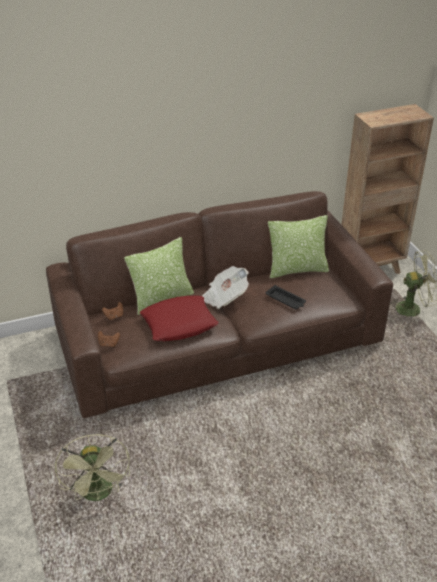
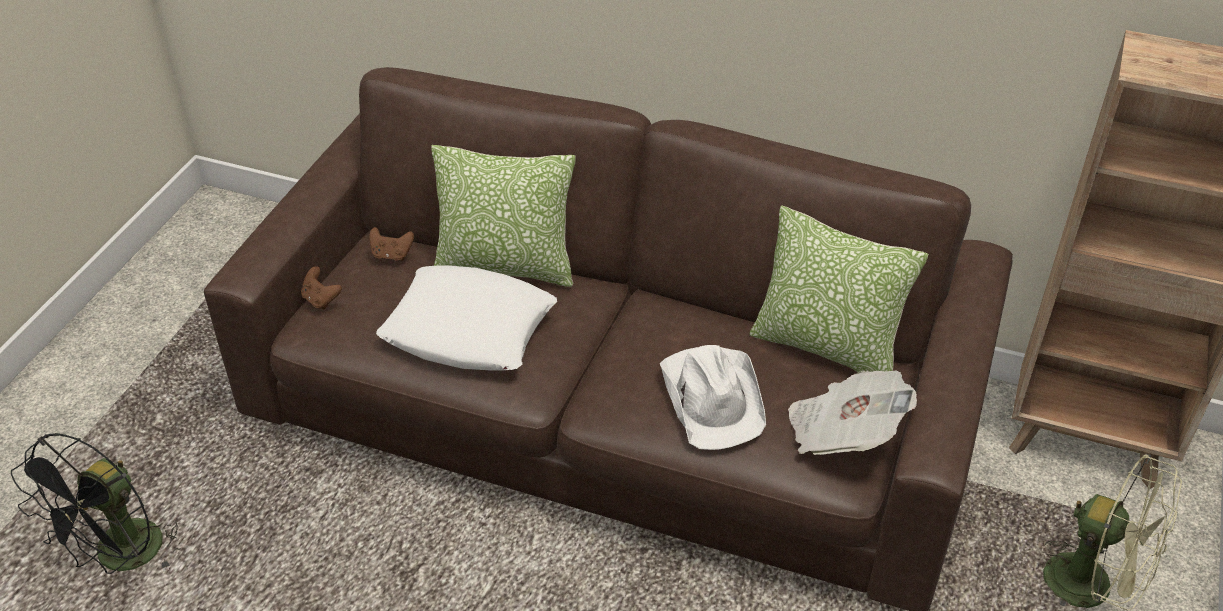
camera: 40 degrees right, 5 degrees up
(99, 494) = (122, 559): green fan -> black fan
(179, 323) = (469, 329): red pillow -> white pillow
(224, 297) = (615, 325): newspaper -> newspaper (843, 433)
(286, 300) = (713, 397): black tray -> white hat

